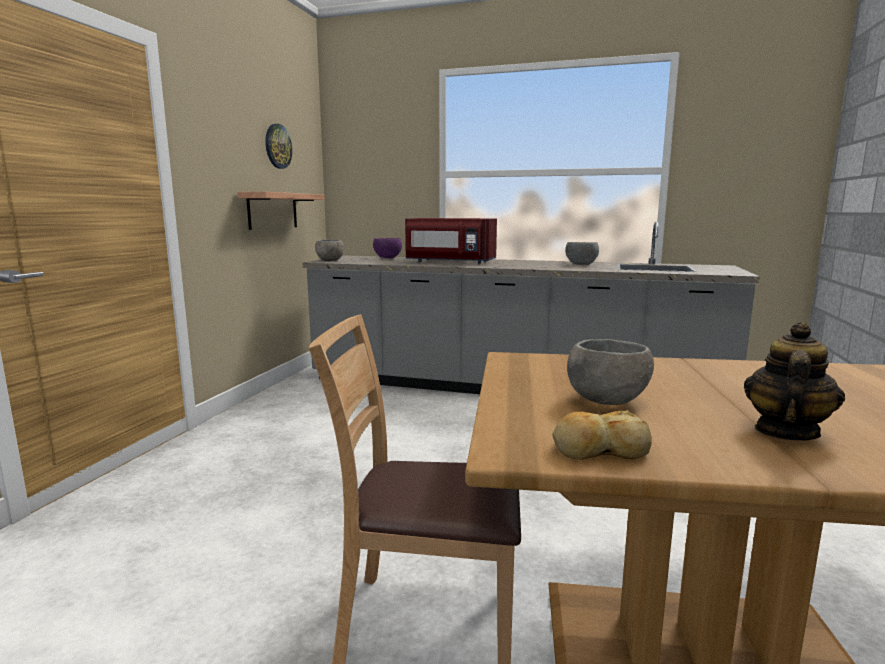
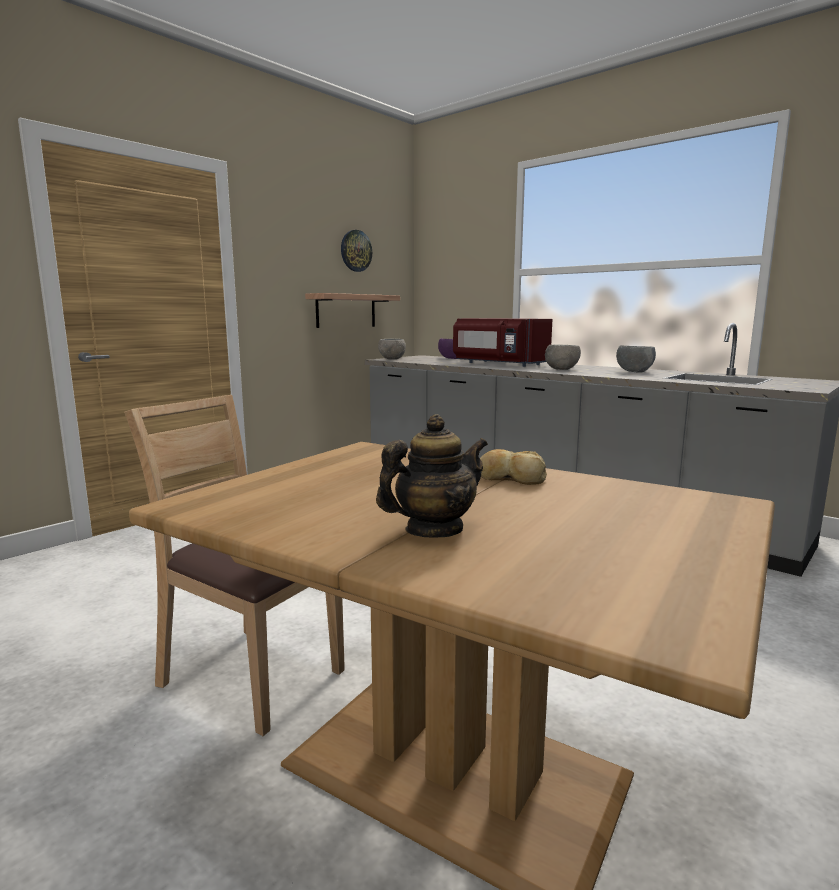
camera: 25 degrees right, 0 degrees up
(598, 450) = (241, 514): bread -> bread (510, 478)
(605, 401) = (346, 485): grey bowl -> grey bowl (561, 369)

